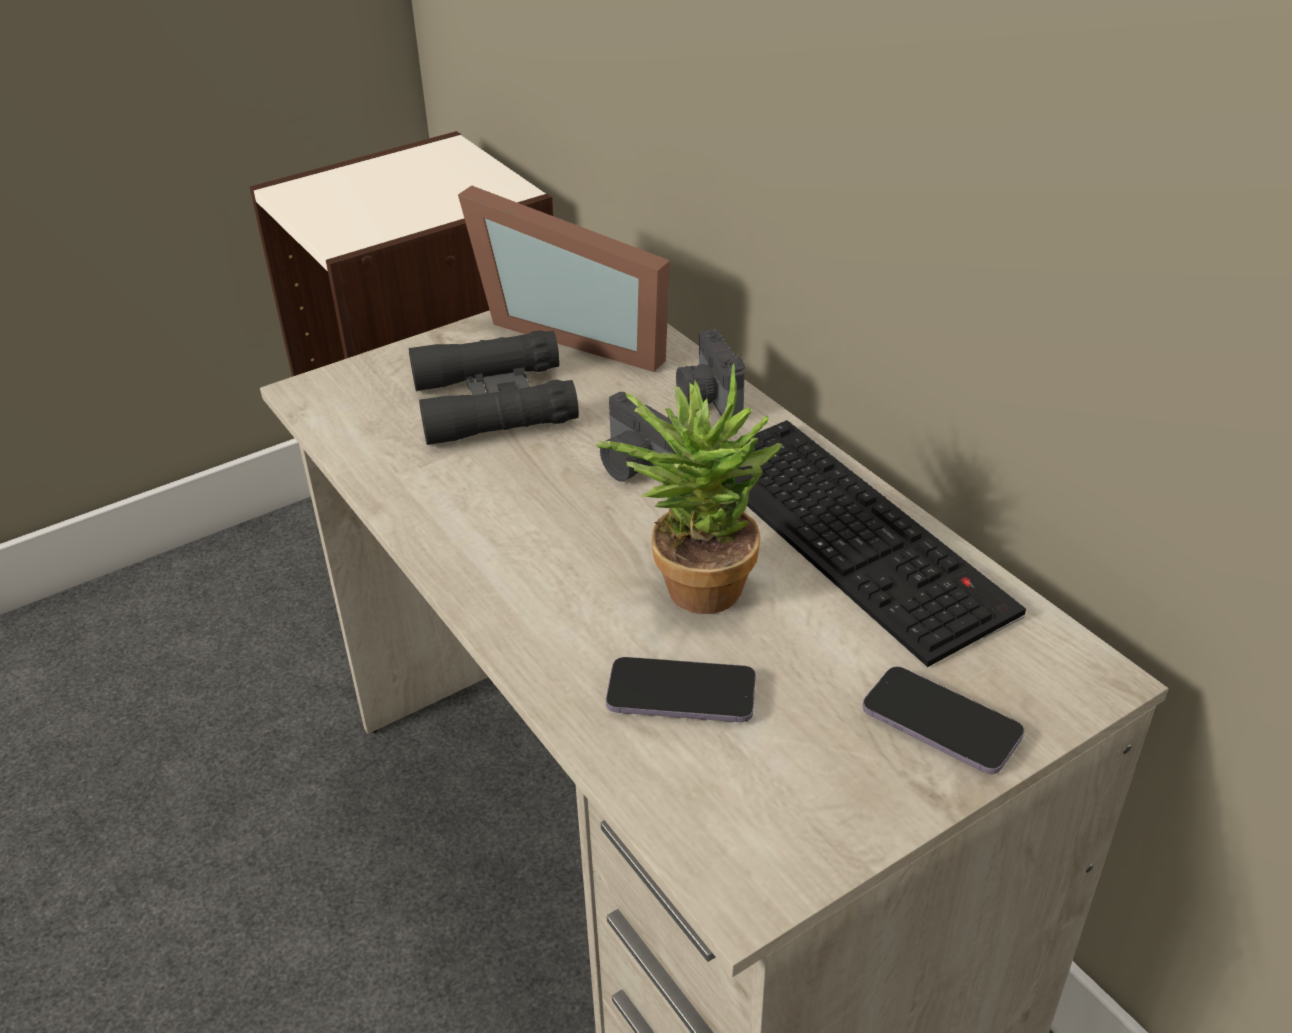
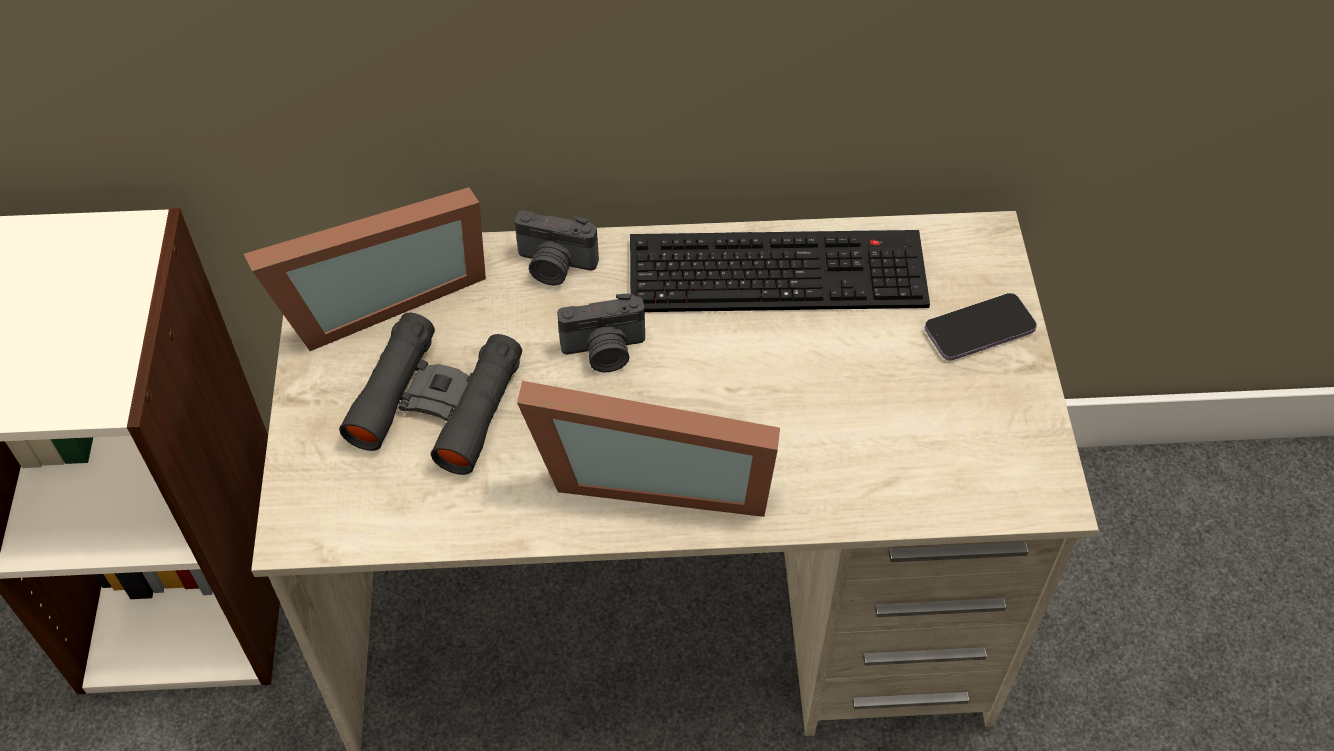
camera: 60 degrees left, 15 degrees up
(517, 553) = (653, 473): none -> picture frame
(681, 694) = (870, 446): phone -> none
(693, 581) = (763, 383): potted plant -> none

